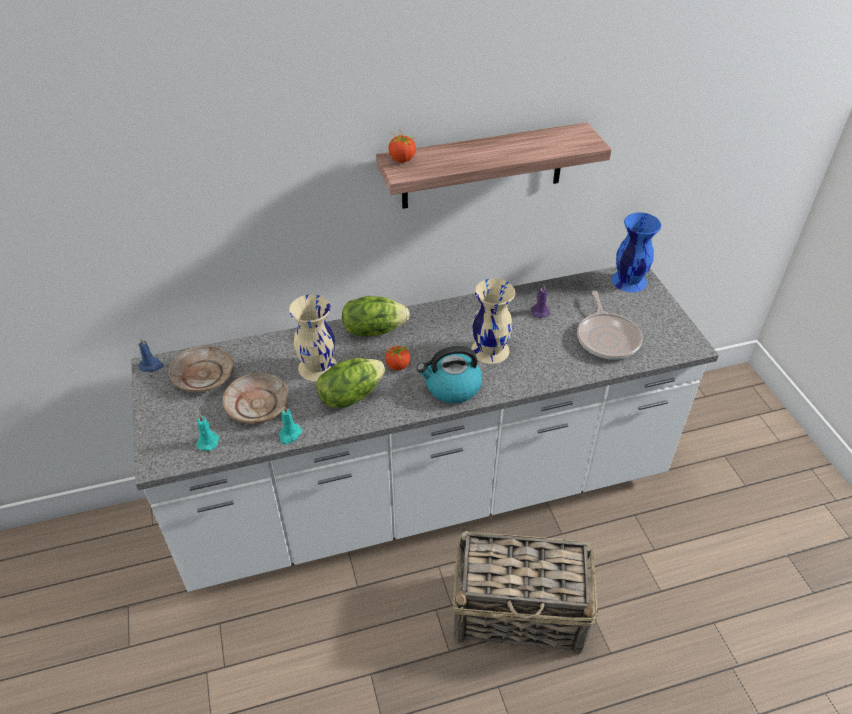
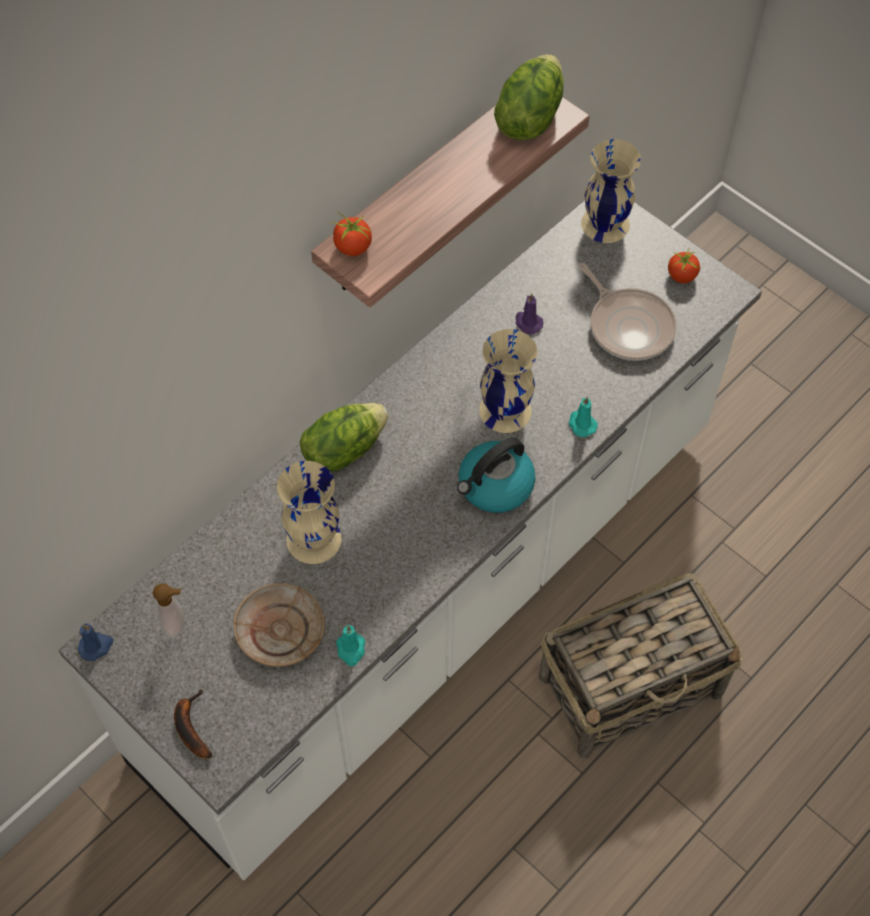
camera: 30 degrees left, 15 degrees up
(162, 430) = (190, 726): none -> banana
(203, 375) = (177, 625): beige plate -> soap dispenser
(208, 441) = (260, 710): turquoise candle -> turquoise candle (581, 424)
(350, 395) = (383, 559): lettuce -> lettuce (528, 117)
(397, 366) = (411, 488): tomato -> tomato (681, 276)
(628, 280) = (604, 223): blue vase -> beige vase

